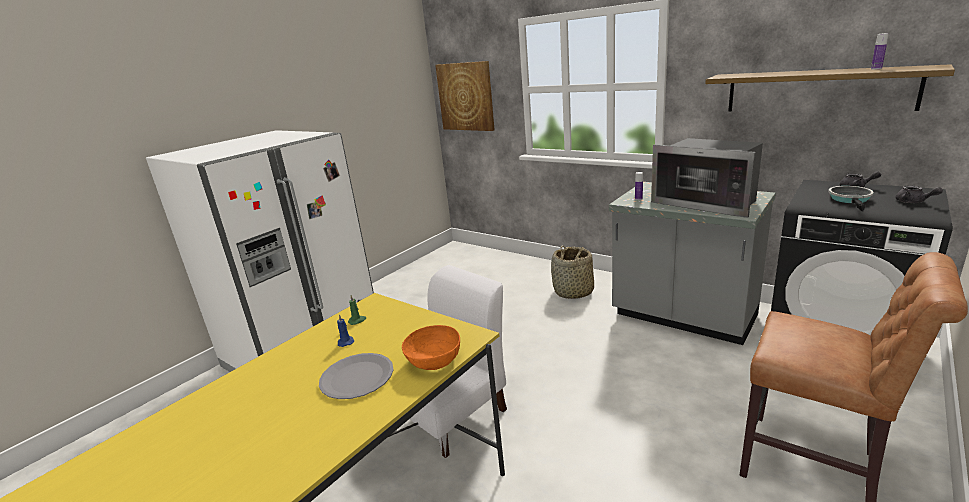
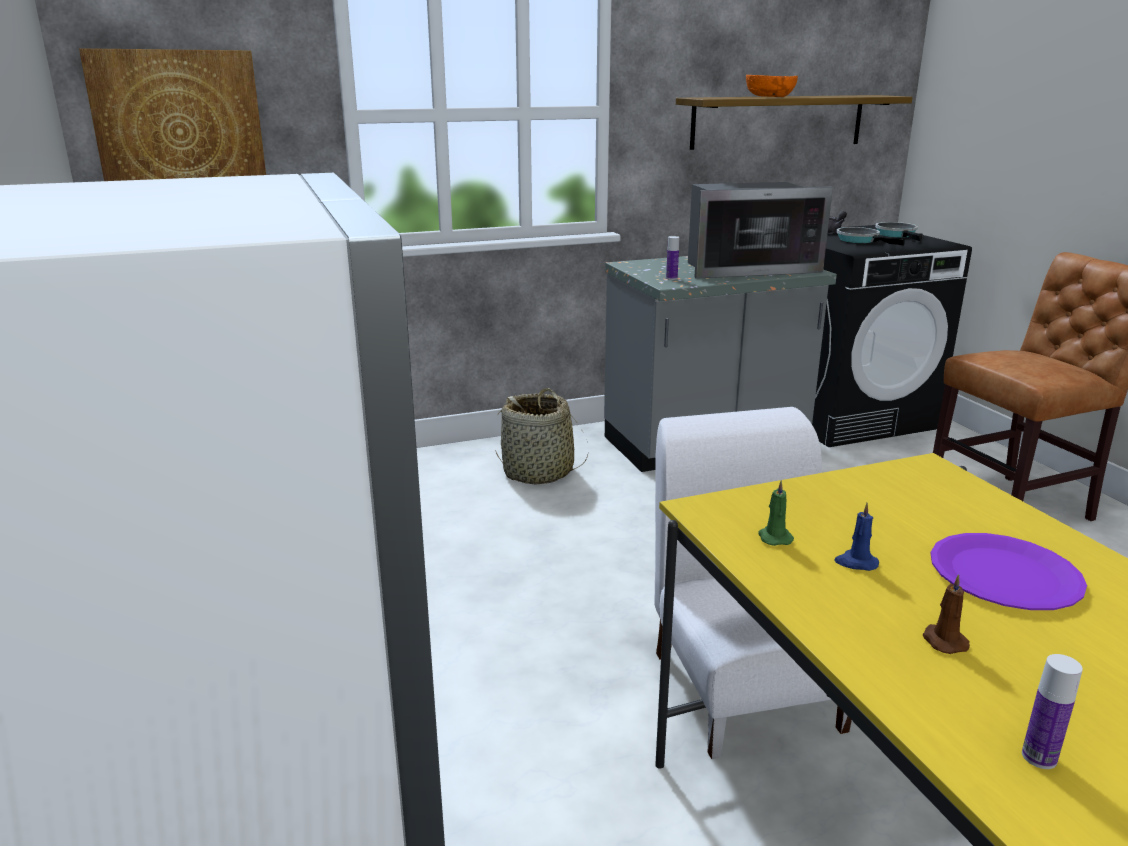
camera: 60 degrees left, 0 degrees up
(288, 373) = (943, 641): none -> brown candle
(357, 377) = (1004, 575): grey plate -> purple plate
(434, 360) = (987, 507): orange bowl -> orange bowl (770, 97)
(876, 68) = (838, 95): bottle -> bottle (1039, 757)
(913, 202) = (897, 235): grey teapot -> frying pan

